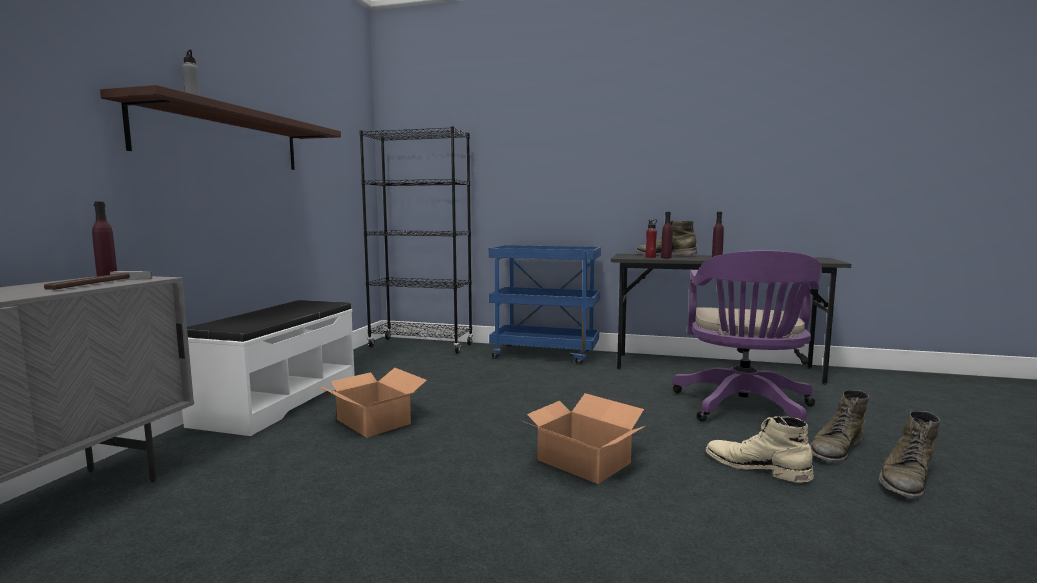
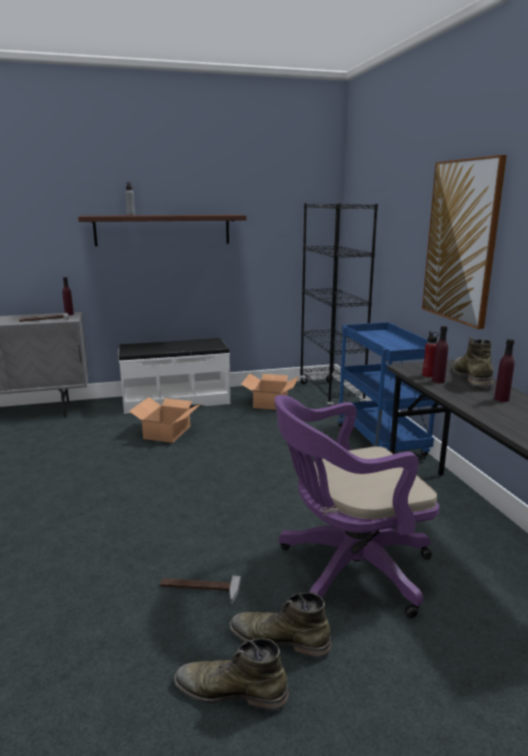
camera: 60 degrees right, 10 degrees up
(583, 461) = (157, 512): cardboard box -> cardboard box (271, 402)
(603, 158) = (461, 242): none -> picture
(756, 467) = (198, 590): beige boot -> hammer

